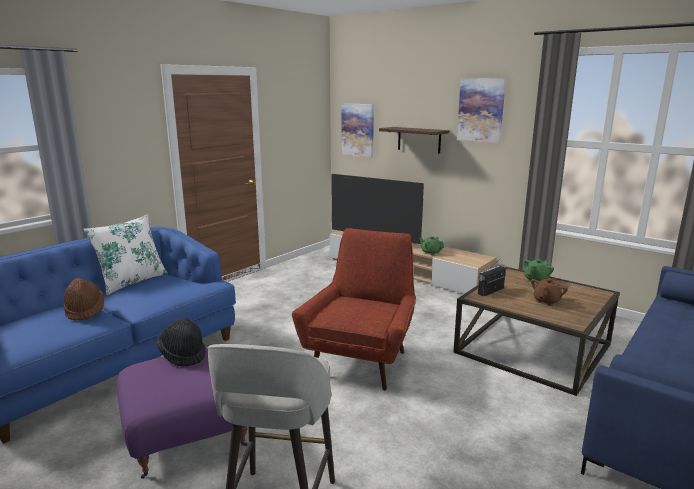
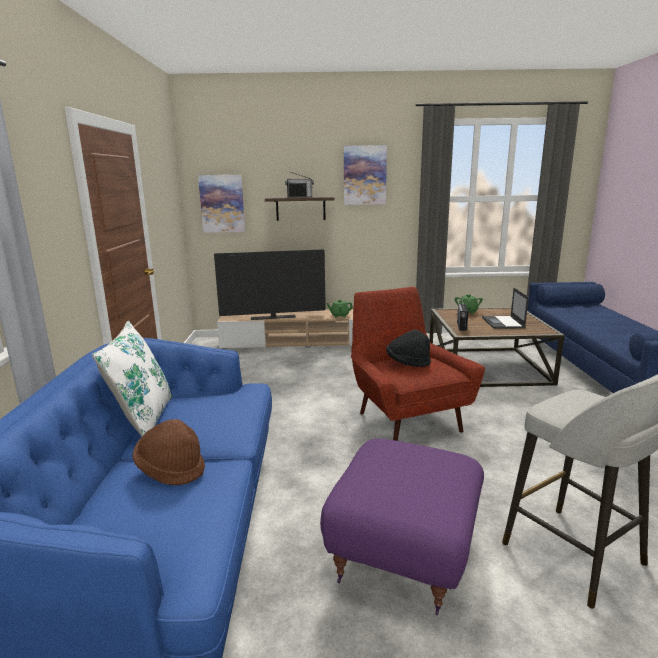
camera: 40 degrees left, 0 degrees up
(183, 355) = (372, 460): black hat -> black hat (407, 363)
(411, 129) = (299, 197): none -> radio
(546, 301) = (503, 323): brown teapot -> laptop

